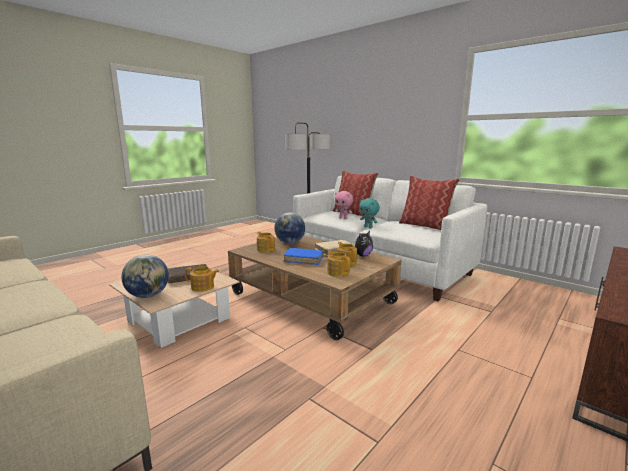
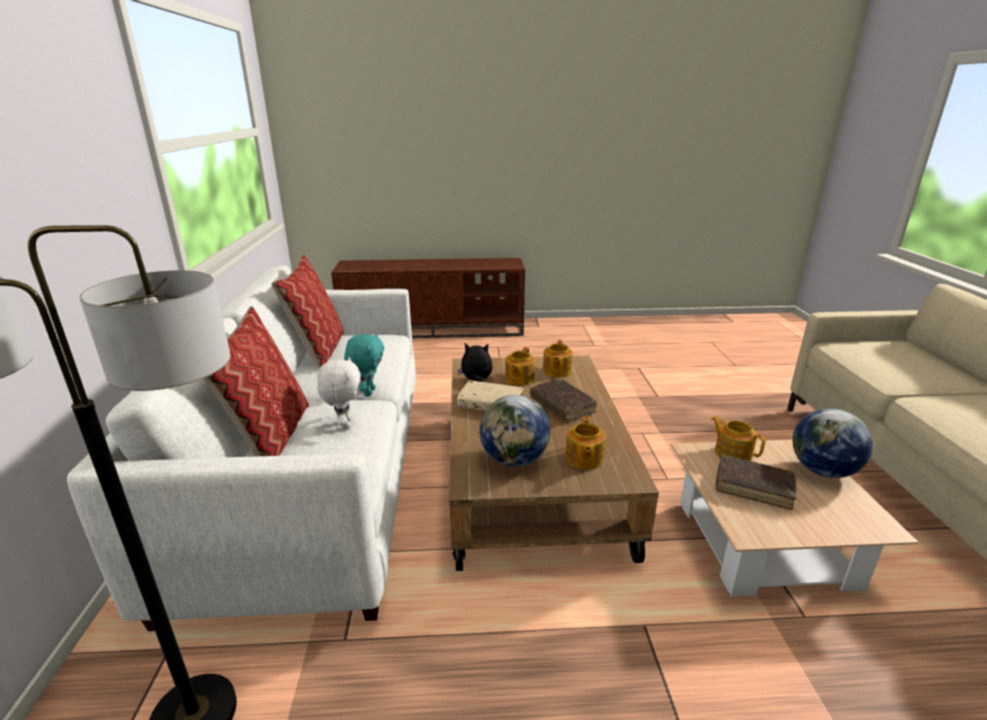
camera: 135 degrees left, 10 degrees up
(303, 260) = (562, 405): blue book -> brown book
(343, 218) = (344, 425): pink plush toy -> white plush toy

